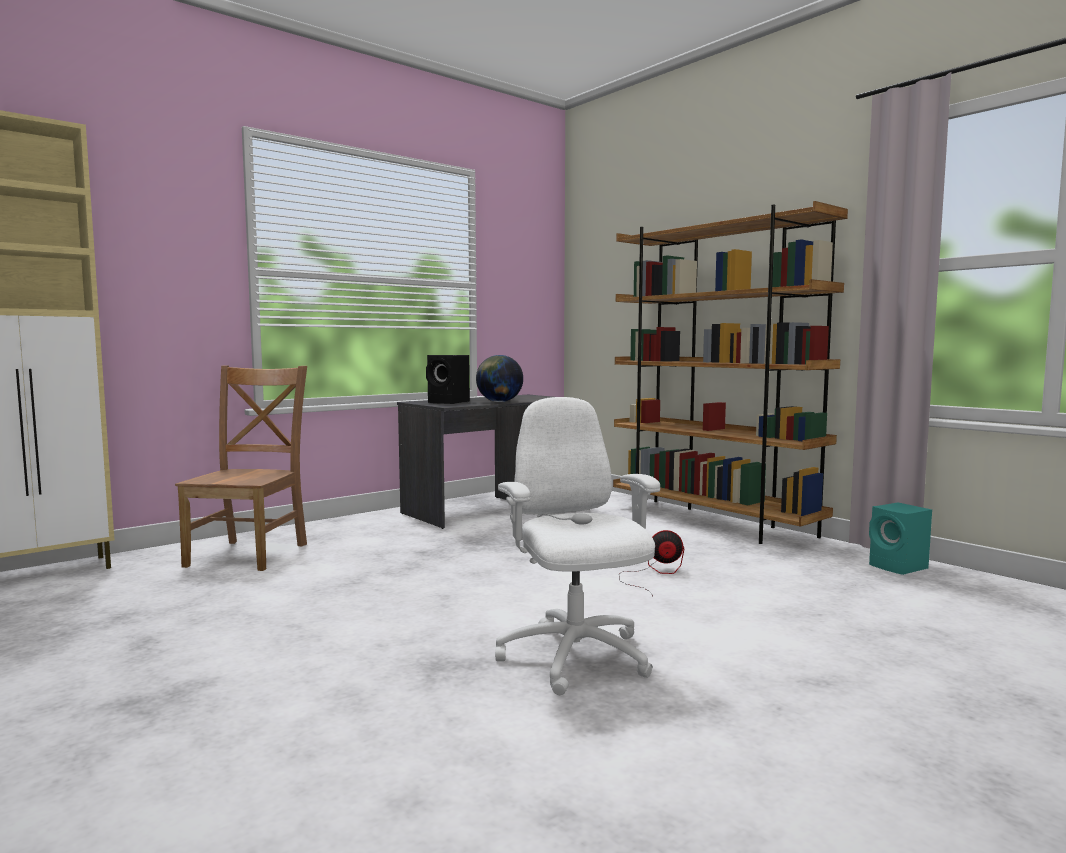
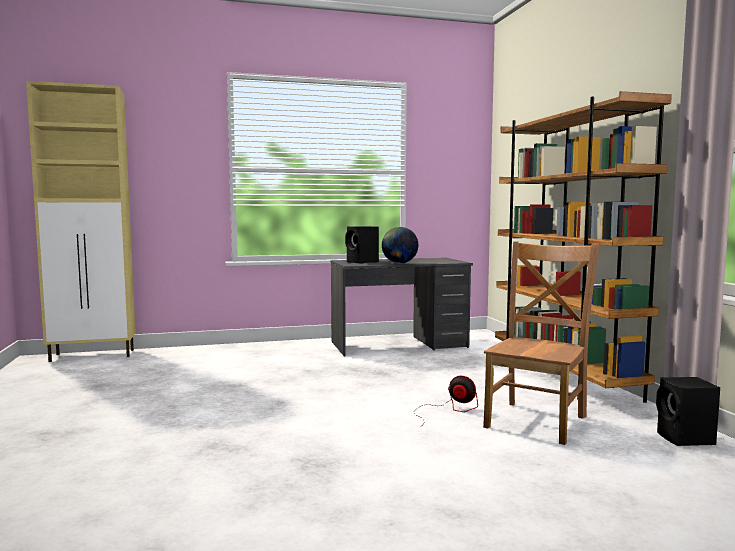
camera: 25 degrees right, 0 degrees up
(250, 553) = (208, 358): brown chair -> brown chair (537, 420)
(575, 659) = (301, 458): white office chair -> none
(899, 567) = (686, 439): turquoise speaker -> black speaker

